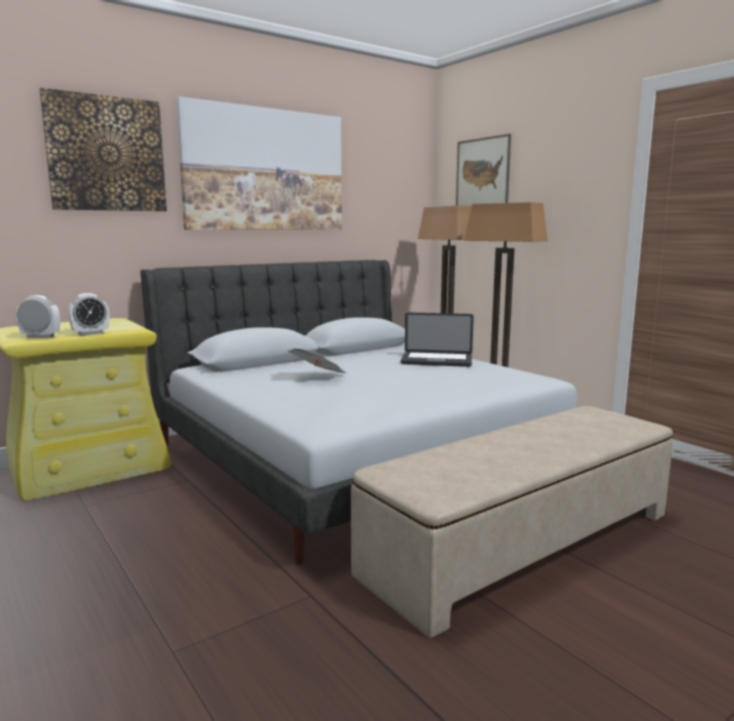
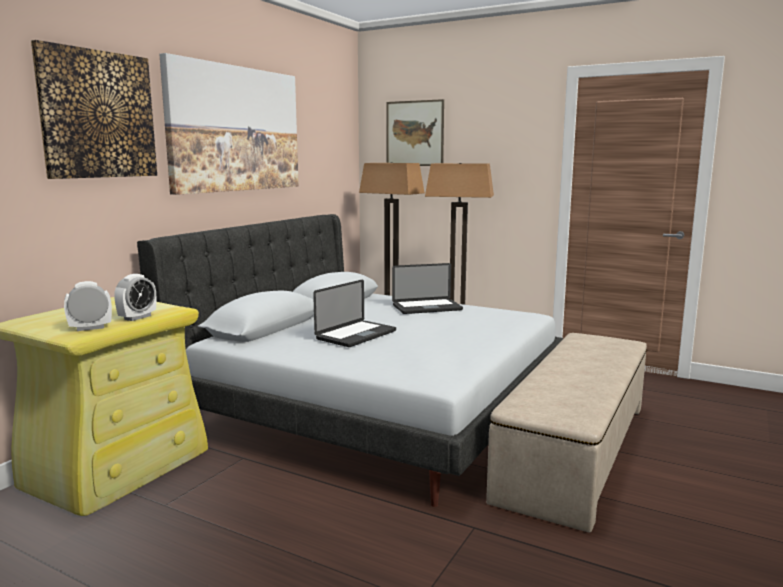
camera: 25 degrees left, 0 degrees up
(319, 377) = (356, 335): newspaper -> laptop

